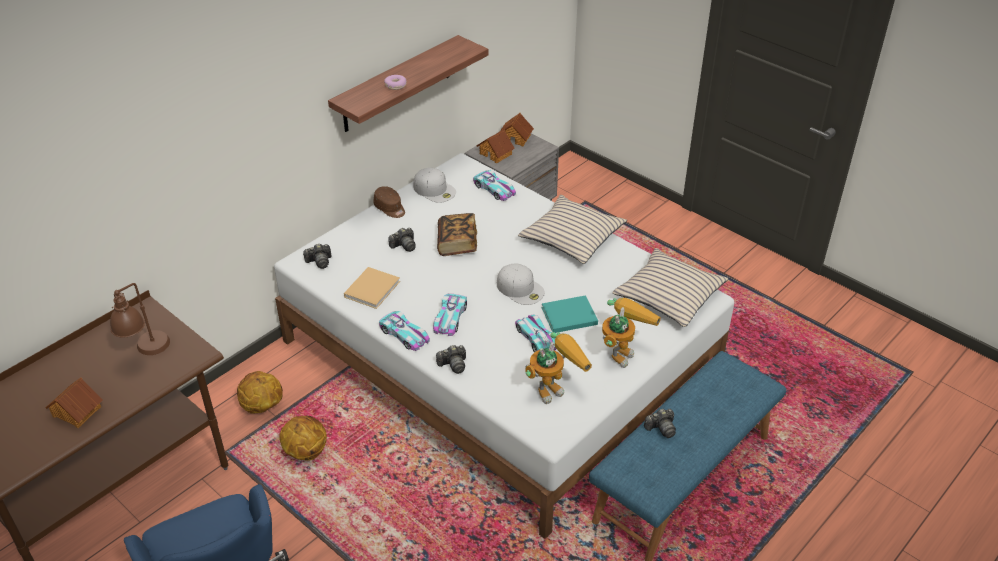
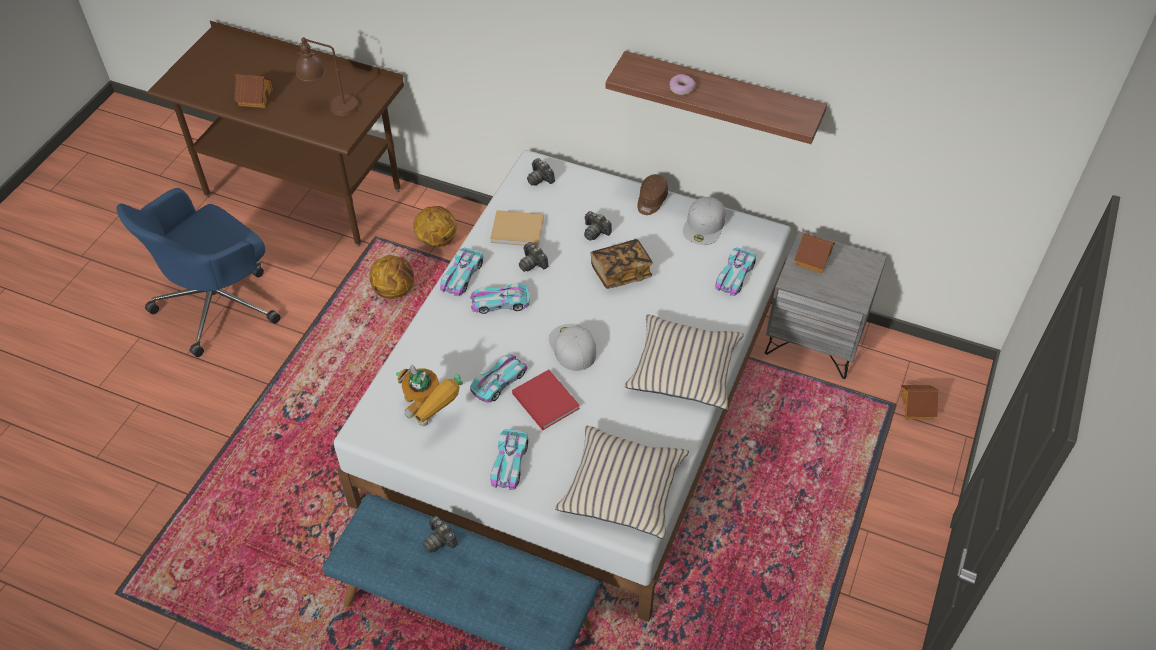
camera: 70 degrees right, 10 degrees up
(453, 365) = (434, 325): camera -> camera (532, 263)
(516, 138) = (858, 268): toy house -> toy house (917, 407)
(520, 288) = (572, 347): white cap -> white cap turned 135 degrees clockwise
(567, 316) = (544, 399): turquoise book -> red book
(622, 350) = (509, 462): toy robot -> toy car

